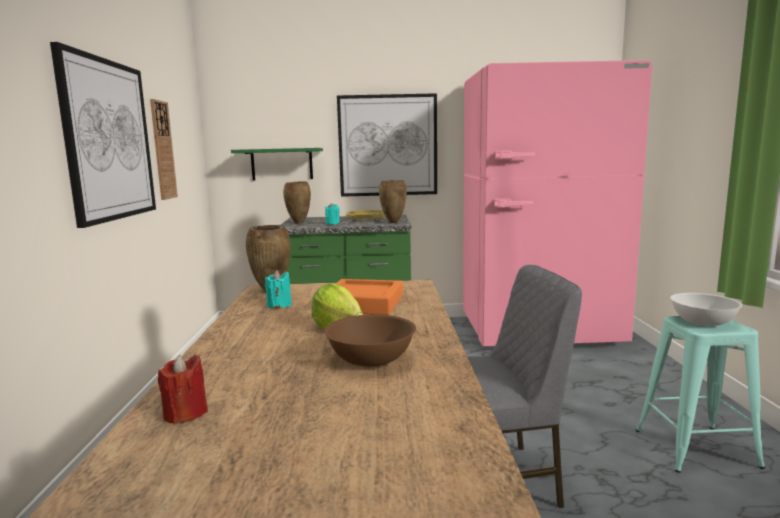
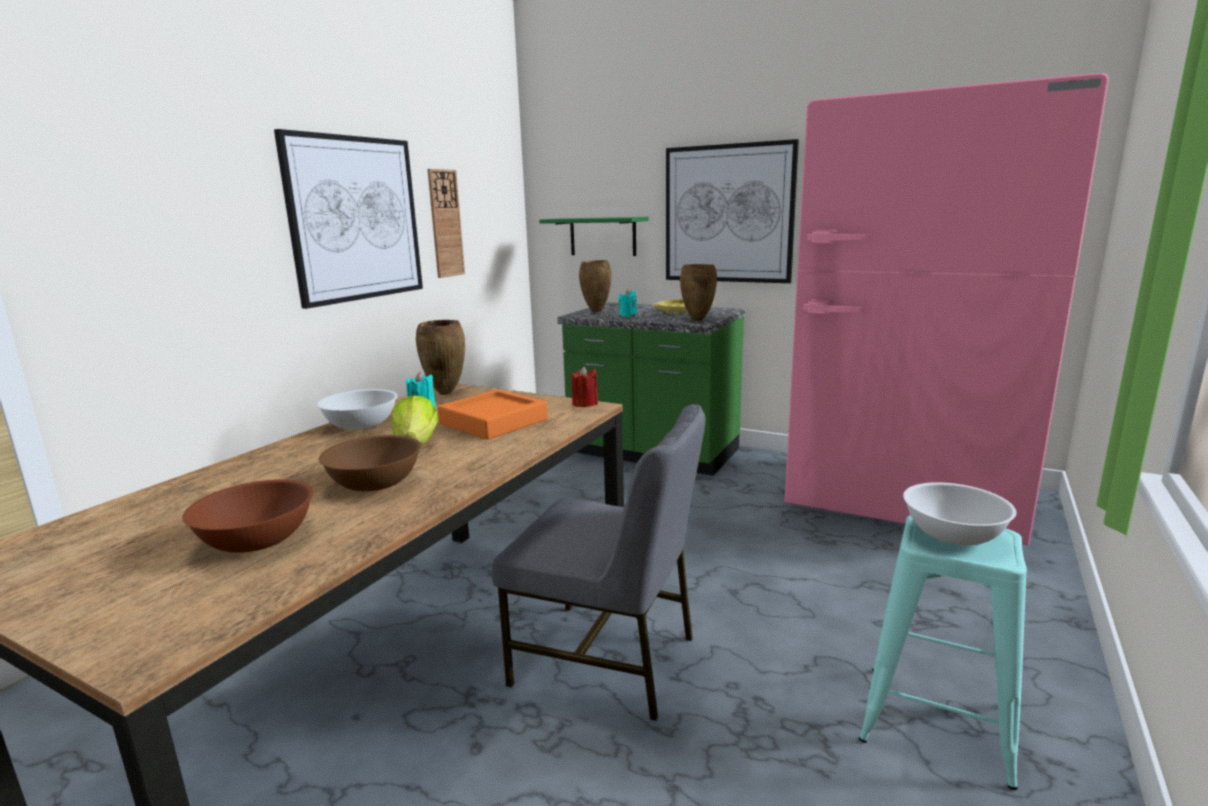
camera: 30 degrees right, 5 degrees up
(185, 413) = (176, 496): red candle -> red candle (585, 404)
(248, 325) = (361, 425): none -> white bowl
(370, 422) = (256, 541): none -> brown bowl

